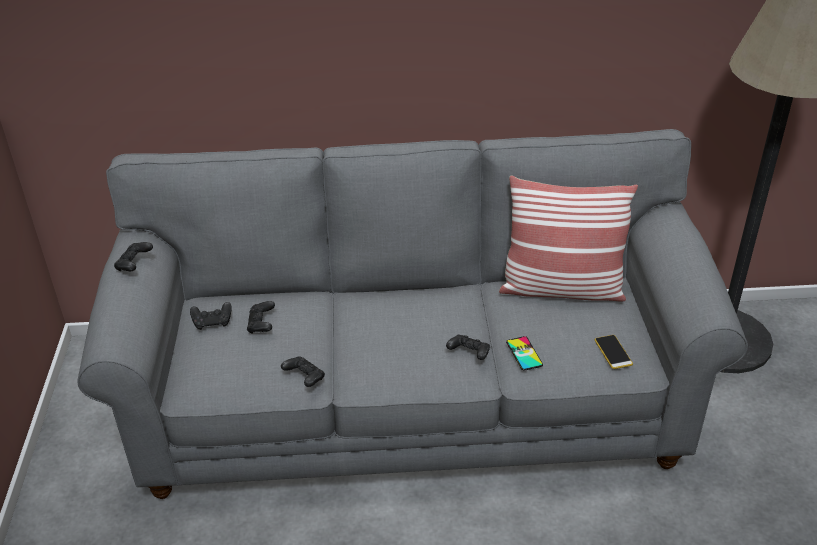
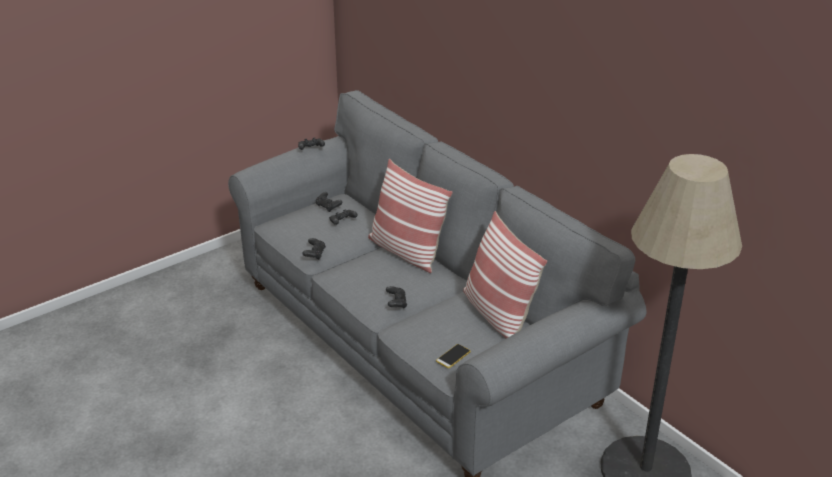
camera: 55 degrees right, 5 degrees down
(373, 302) = (406, 251): none -> pillow
(524, 353) = (414, 321): phone -> none

